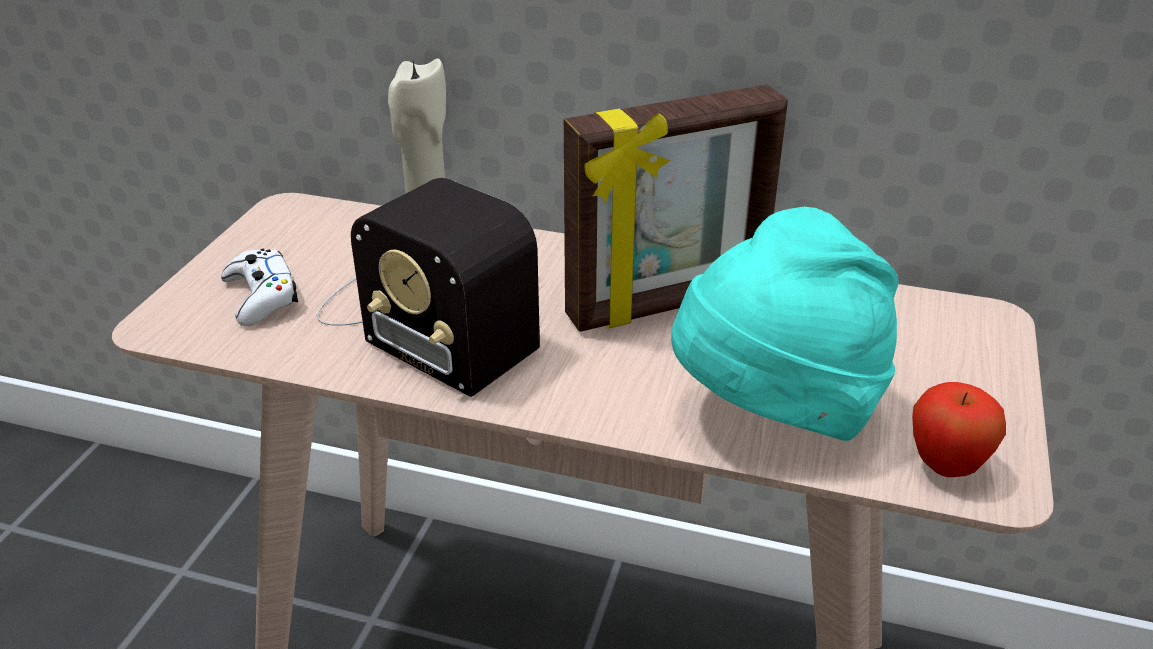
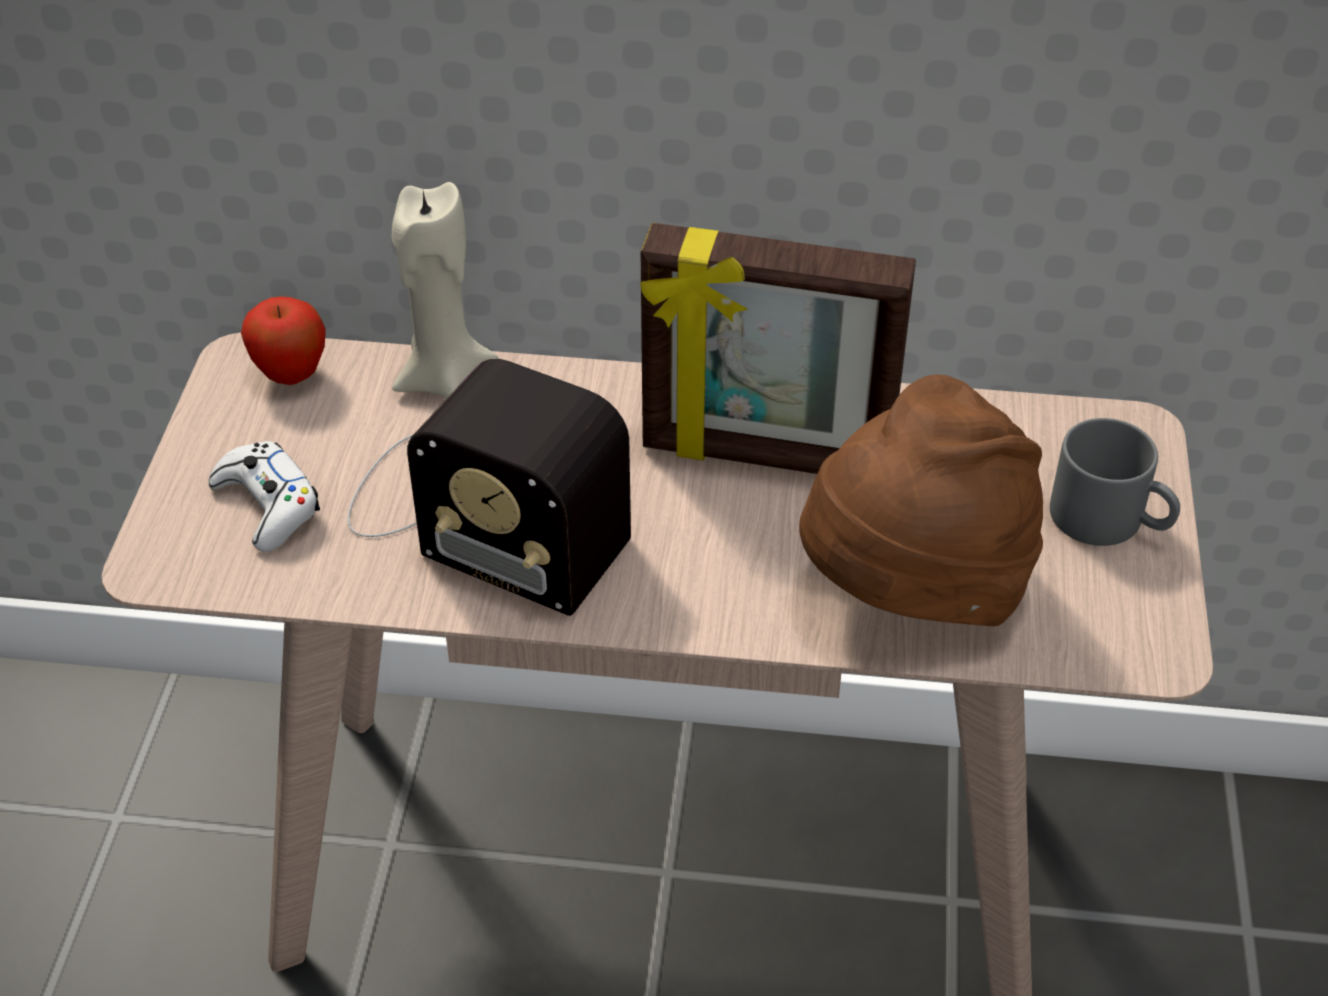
camera: 10 degrees left, 10 degrees up
(668, 305) = (766, 457): picture frame -> picture frame turned 45 degrees clockwise
(775, 411) = (913, 590): turquoise hat -> brown hat
(945, 466) = (1101, 635): apple -> apple (291, 375)
(963, 379) = (1111, 520): none -> grey mug

